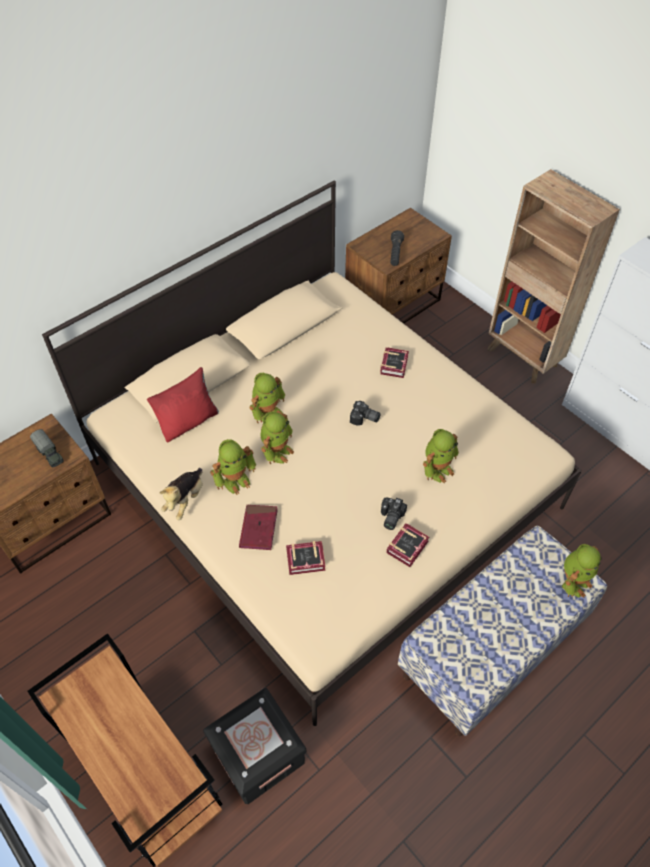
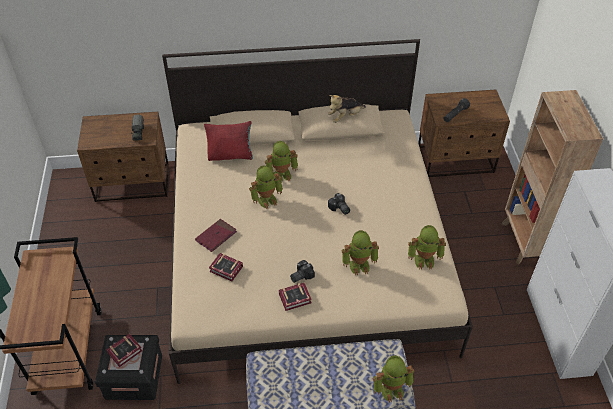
camera: 35 degrees right, 5 degrees down
(185, 500) = (190, 198): plush toy -> plush toy (345, 117)
(235, 480) = (228, 202): toy robot -> toy robot (424, 259)
(395, 364) = (392, 186): book -> book (126, 351)

